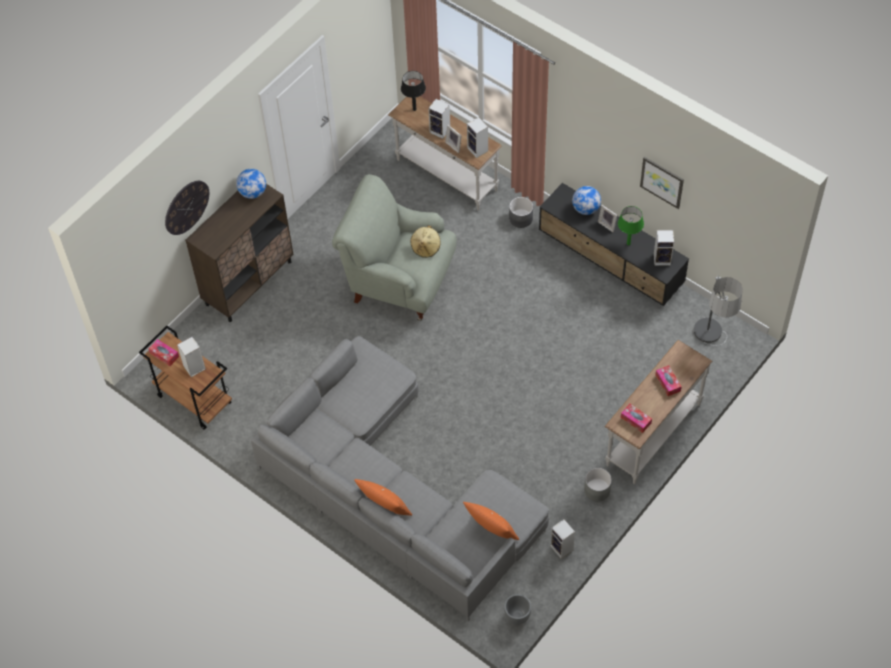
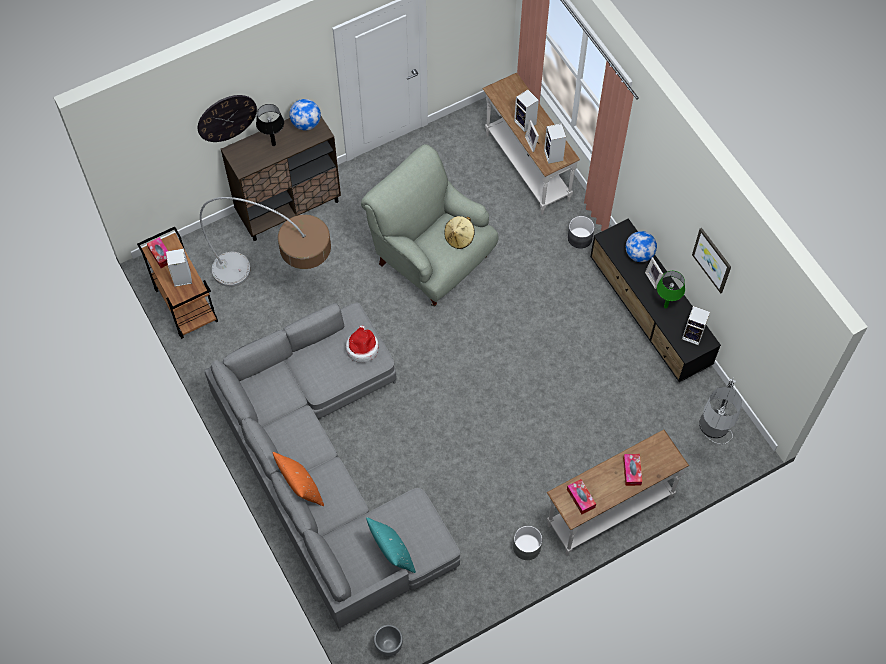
camera: 20 degrees right, 5 degrees up
(273, 353) = (279, 287): none -> floor lamp
(382, 372) = (362, 348): none -> hat
(414, 109) = (510, 92): black table lamp -> black table lamp (273, 144)
(491, 532) = (392, 554): orange pillow -> turquoise pillow
(562, 548) = (465, 594): speaker -> none

